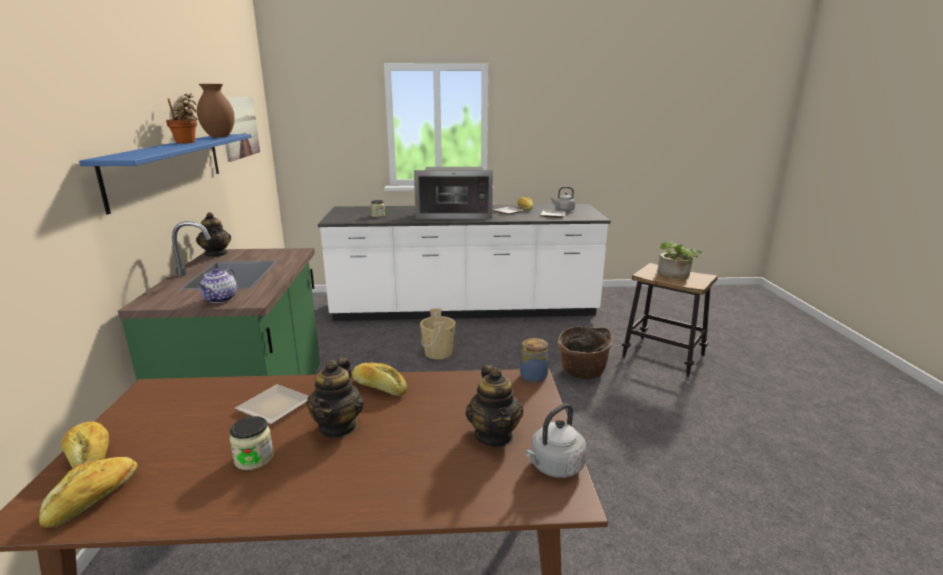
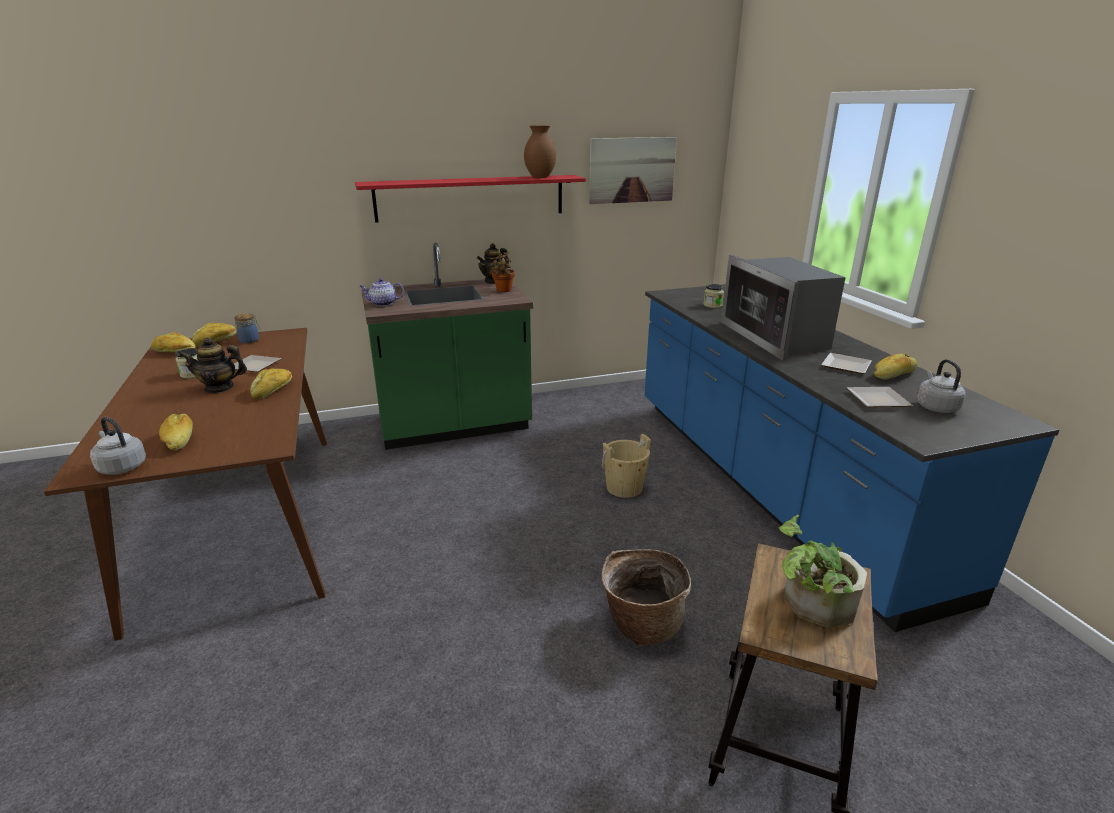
camera: 75 degrees right, 5 degrees up
(168, 167) = (471, 198): blue shelf -> red shelf
(187, 142) = (481, 179): potted plant -> potted plant (503, 290)
(465, 309) = (772, 484): white counter -> blue counter
(494, 435) = (179, 440): teapot -> bread
(532, 376) = (277, 447): jar -> jar (250, 340)

